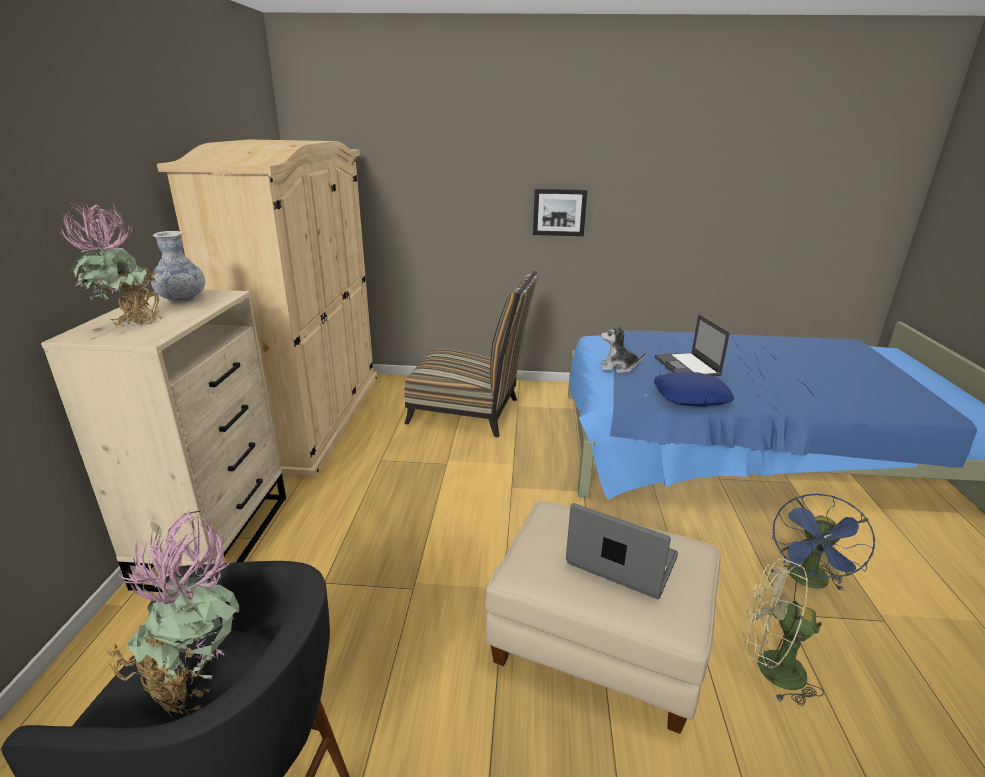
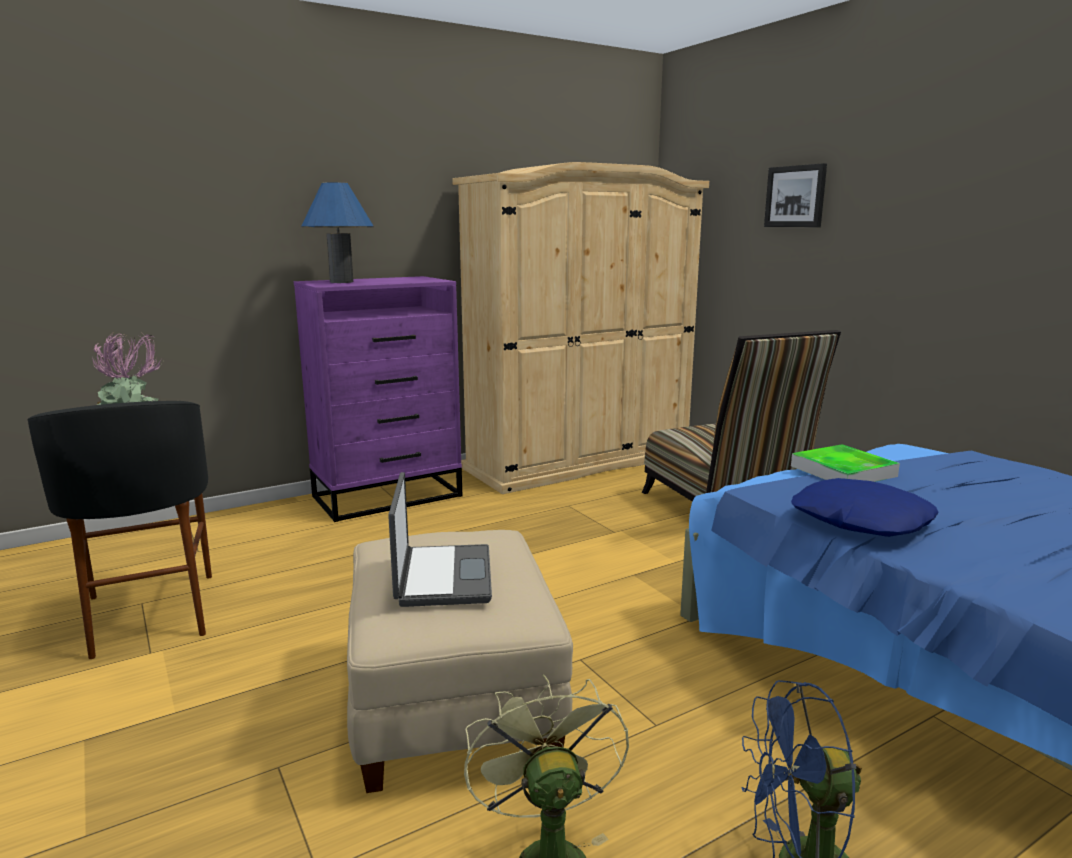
camera: 55 degrees right, 10 degrees down
(132, 327) = (341, 282): potted plant -> blue table lamp
(182, 298) = (410, 279): vase -> none
(217, 538) = (389, 496): beige dresser -> purple dresser
(559, 212) = (930, 256): picture -> picture (795, 196)
(618, 367) = (843, 471): plush toy -> tray
(687, 366) = (955, 500): laptop -> none

